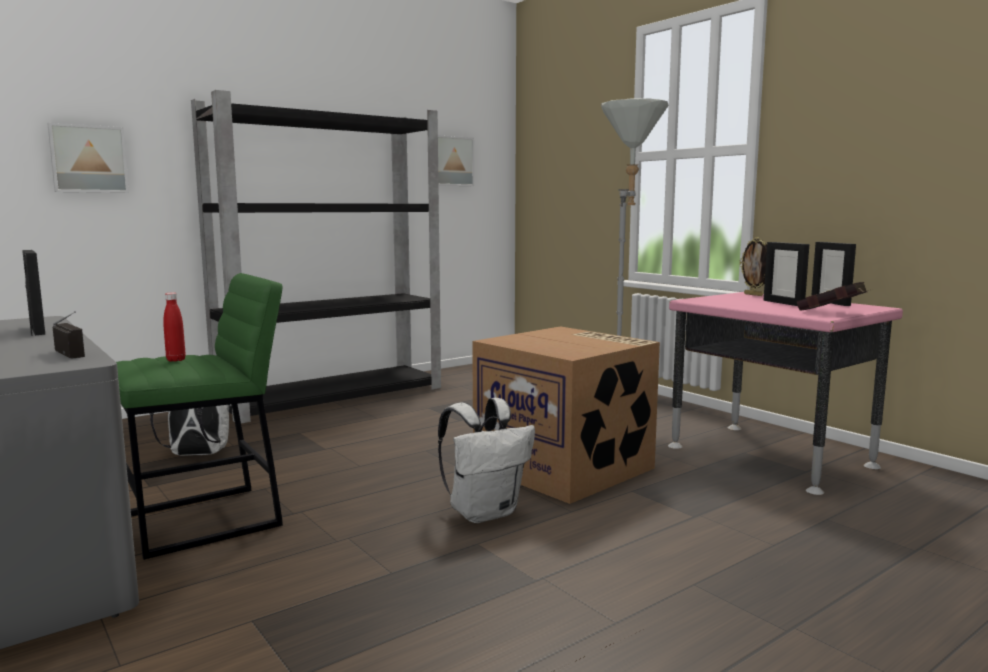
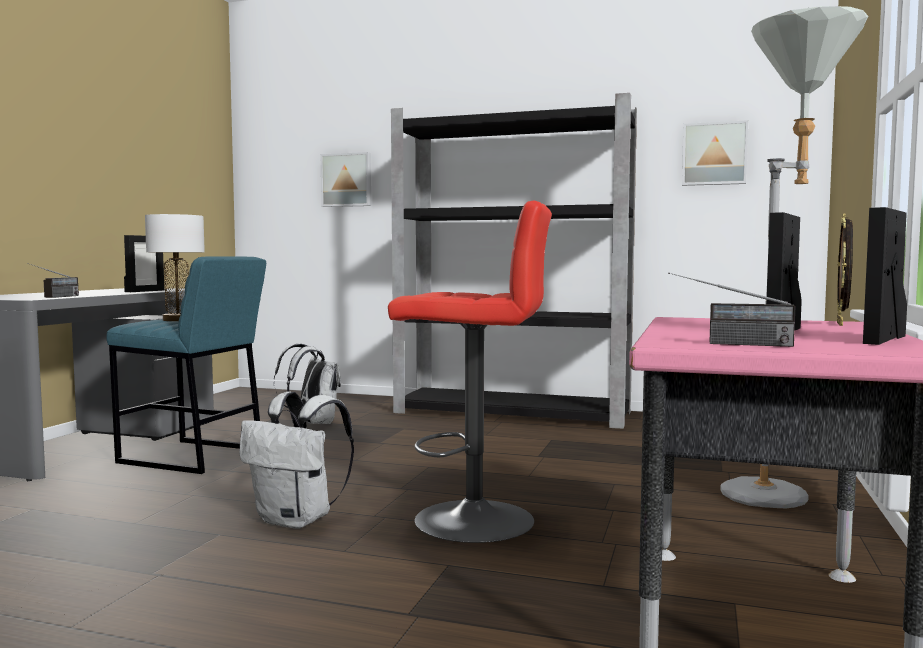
camera: 55 degrees right, 5 degrees down
(176, 360) = (178, 320): red bottle -> table lamp
(207, 519) = (194, 456): green stool -> blue stool
(566, 467) = (475, 521): cardboard box -> red stool
(833, 313) = (727, 343): red book -> radio

